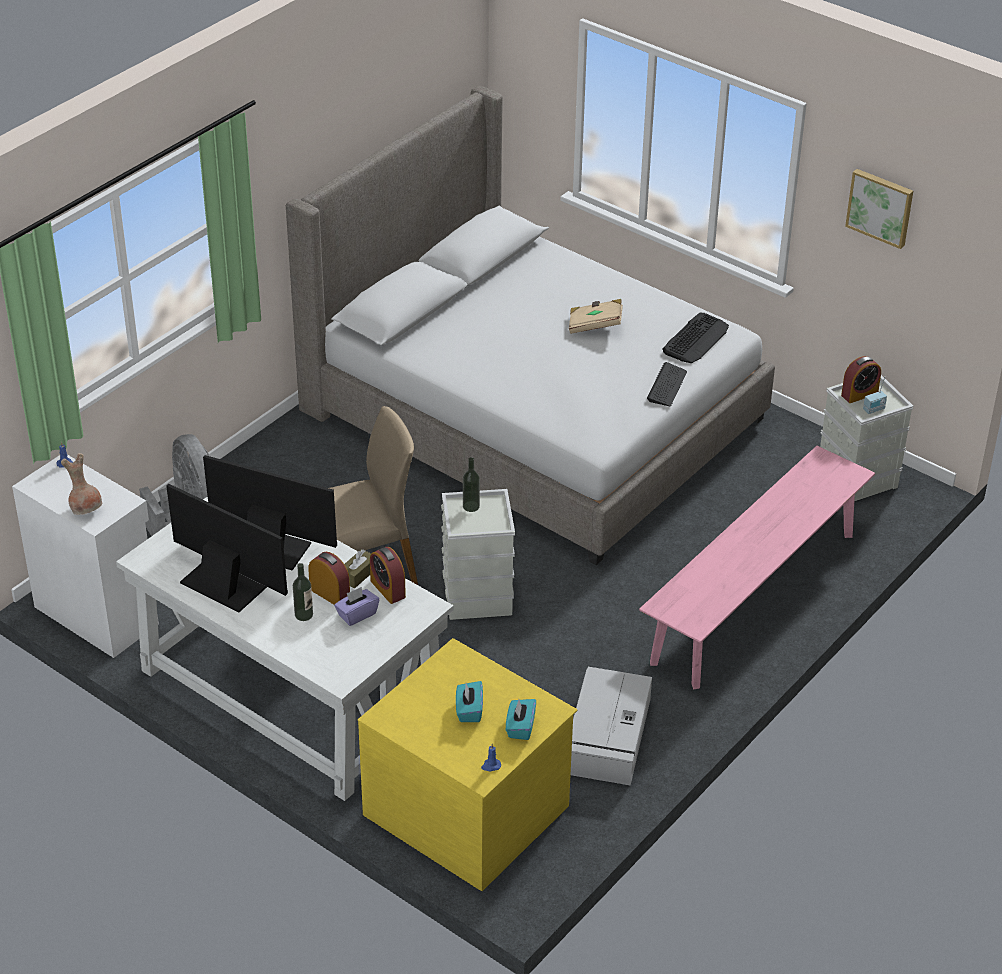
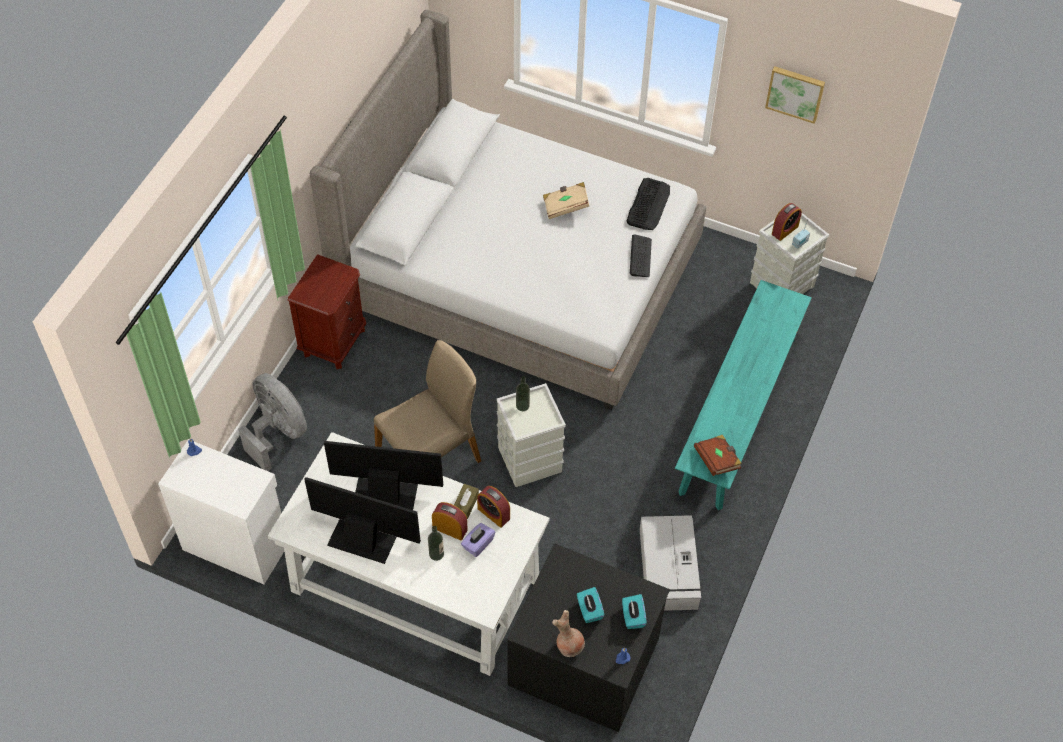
camera: 15 degrees left, 15 degrees up
(86, 509) = (228, 493): brown vase -> brown vase (569, 645)
(290, 443) = (334, 342): none -> brown nightstand
(468, 808) = (585, 659): yellow dresser -> black dresser
(695, 610) = (717, 460): none -> brown book
(754, 597) = (738, 414): pink bench -> turquoise bench

